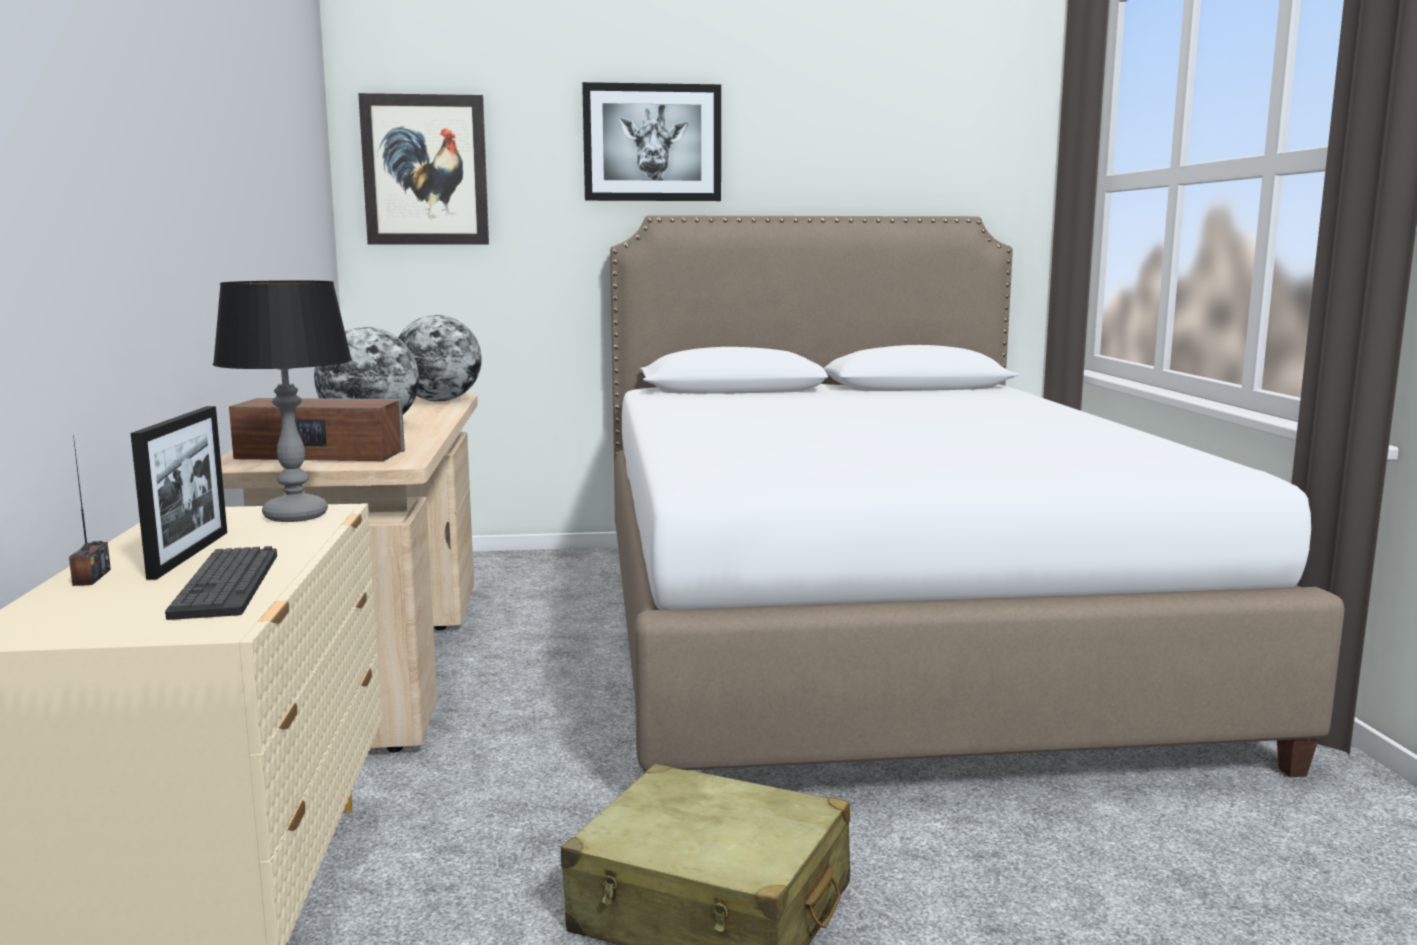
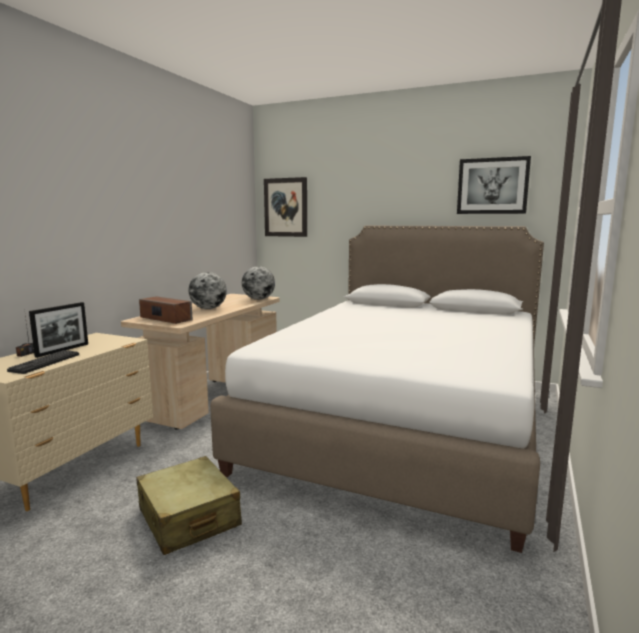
camera: 30 degrees right, 0 degrees up
(296, 516) = (117, 341): table lamp -> none
(652, 143) = (371, 194): picture -> picture (492, 186)

